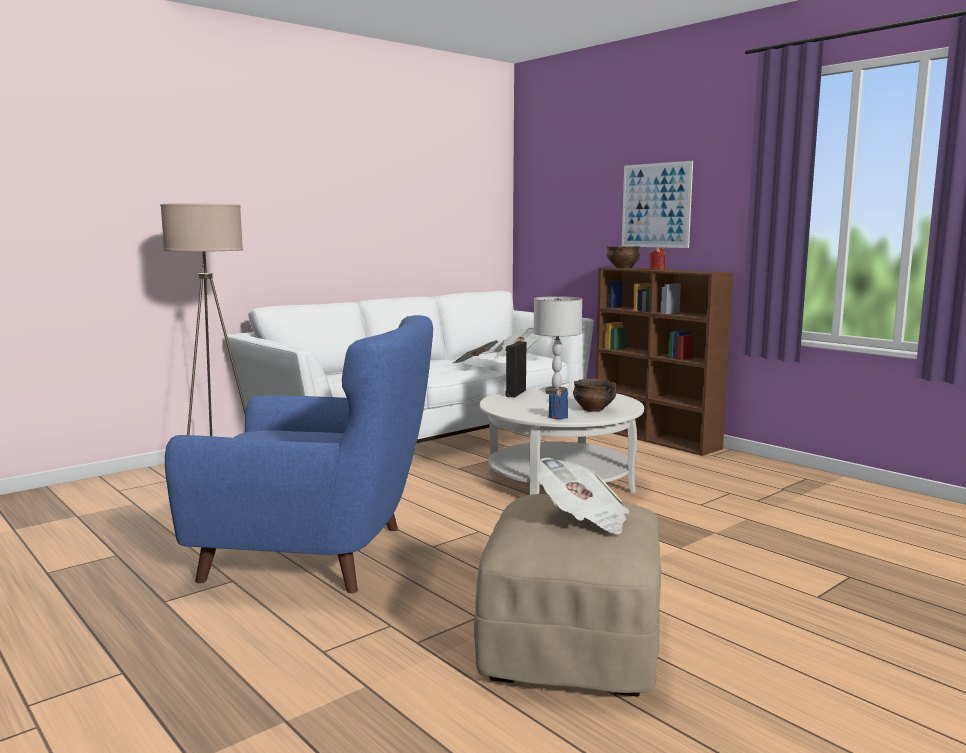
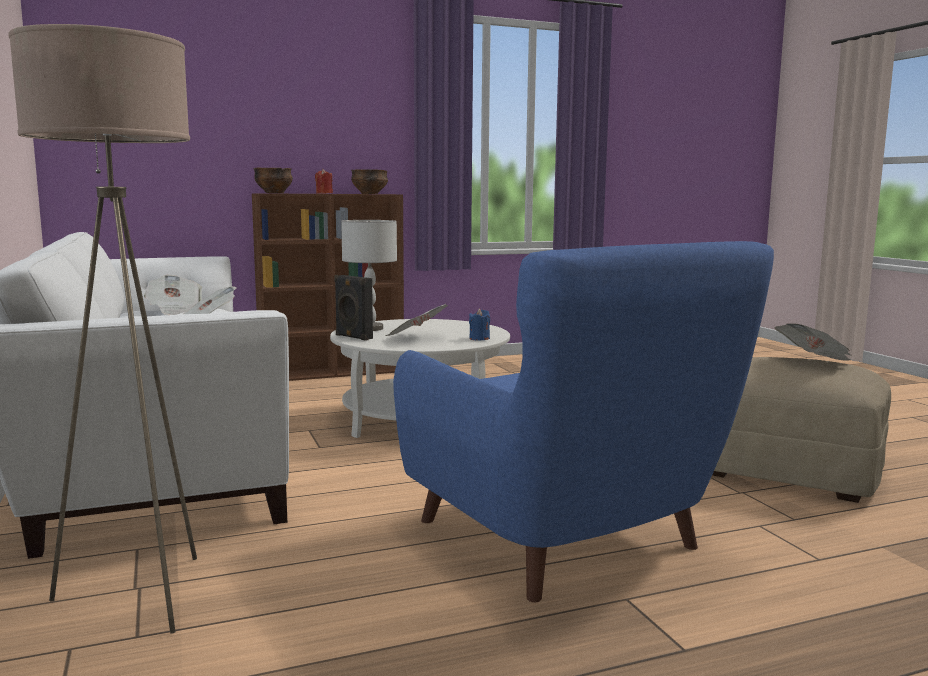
camera: 70 degrees left, 0 degrees up
(319, 555) = (564, 542): blue armchair -> blue armchair turned 120 degrees clockwise
(535, 404) = (416, 338): none -> newspaper
(593, 409) = (461, 329): bowl -> bowl (369, 194)
(656, 205) = (291, 124): picture -> none

